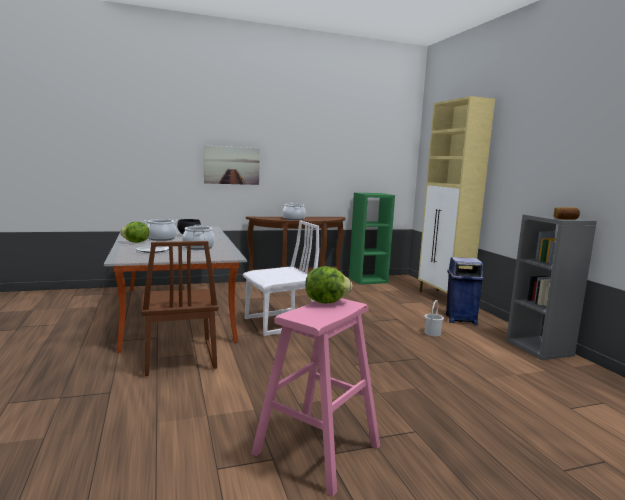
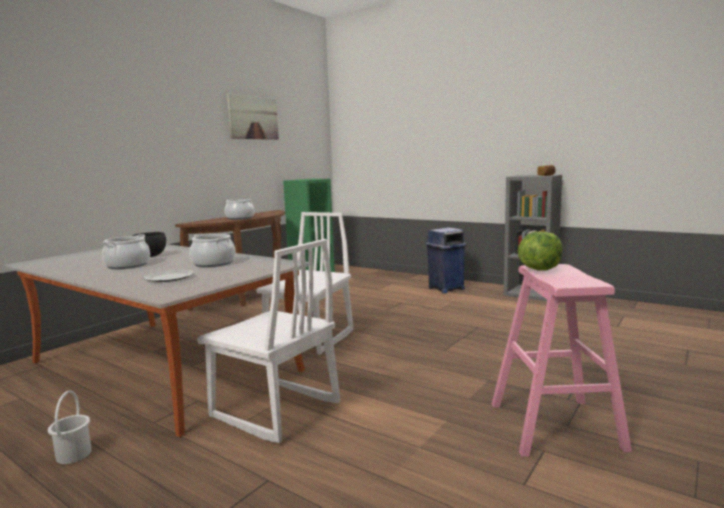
camera: 35 degrees left, 0 degrees up
(135, 242) = (108, 276): lettuce -> none
(178, 359) = (274, 411): brown chair -> white chair
(231, 165) = (148, 157): picture -> picture (253, 118)
(432, 333) = (448, 305): white bucket -> white bucket (74, 454)
(443, 298) = (403, 276): beige cabinet -> none

